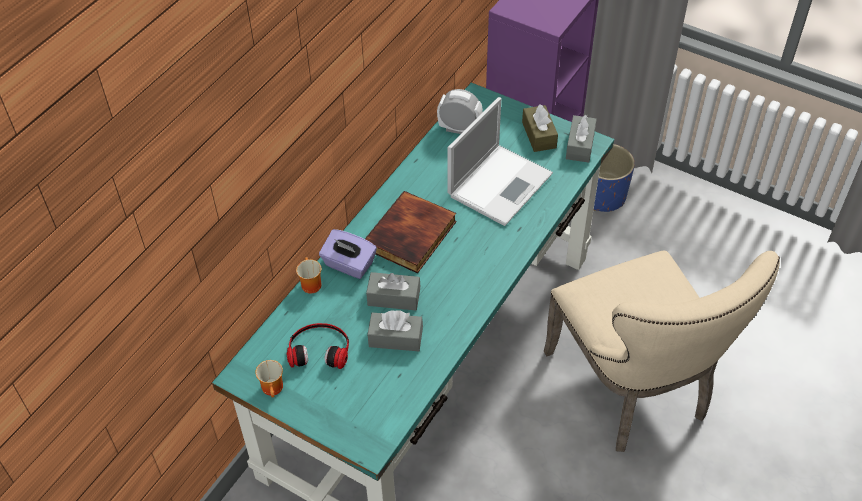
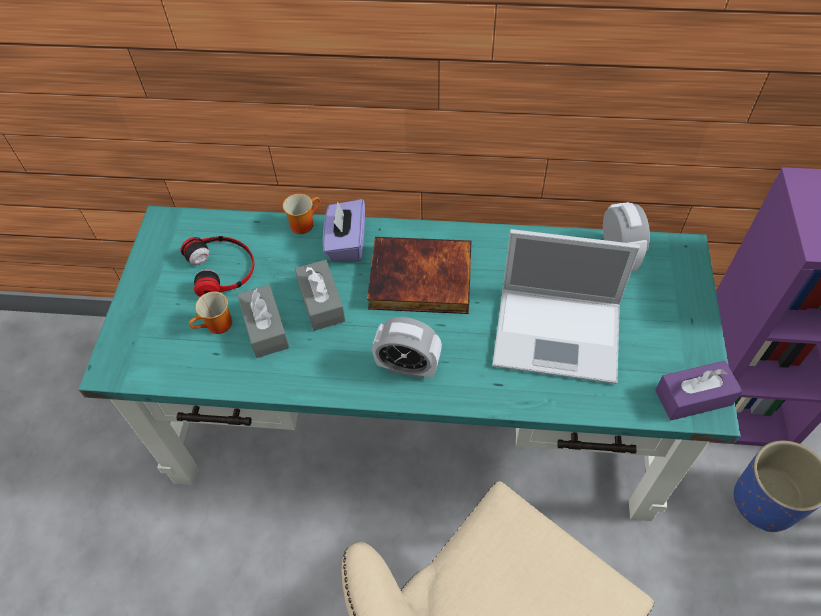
camera: 65 degrees right, 5 degrees up
(274, 388) = (157, 255): mug -> mug (217, 326)
(478, 269) = (407, 366): none -> alarm clock
(539, 135) = (674, 342): brown tissue box -> none
(580, 145) = (693, 397): grey tissue box -> purple tissue box

